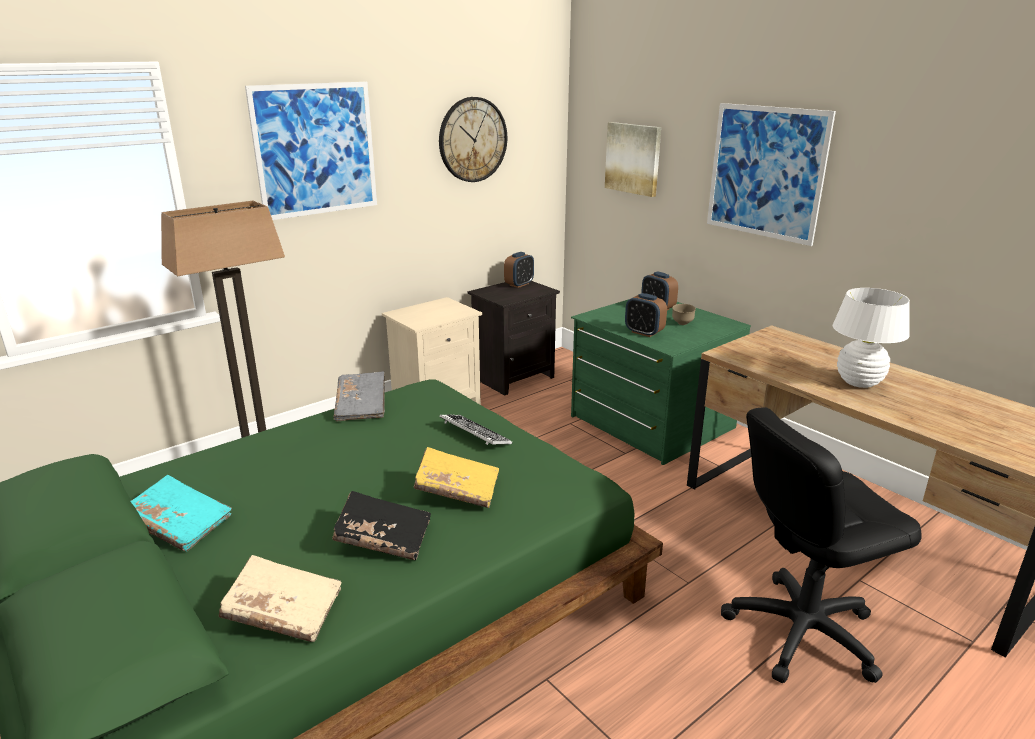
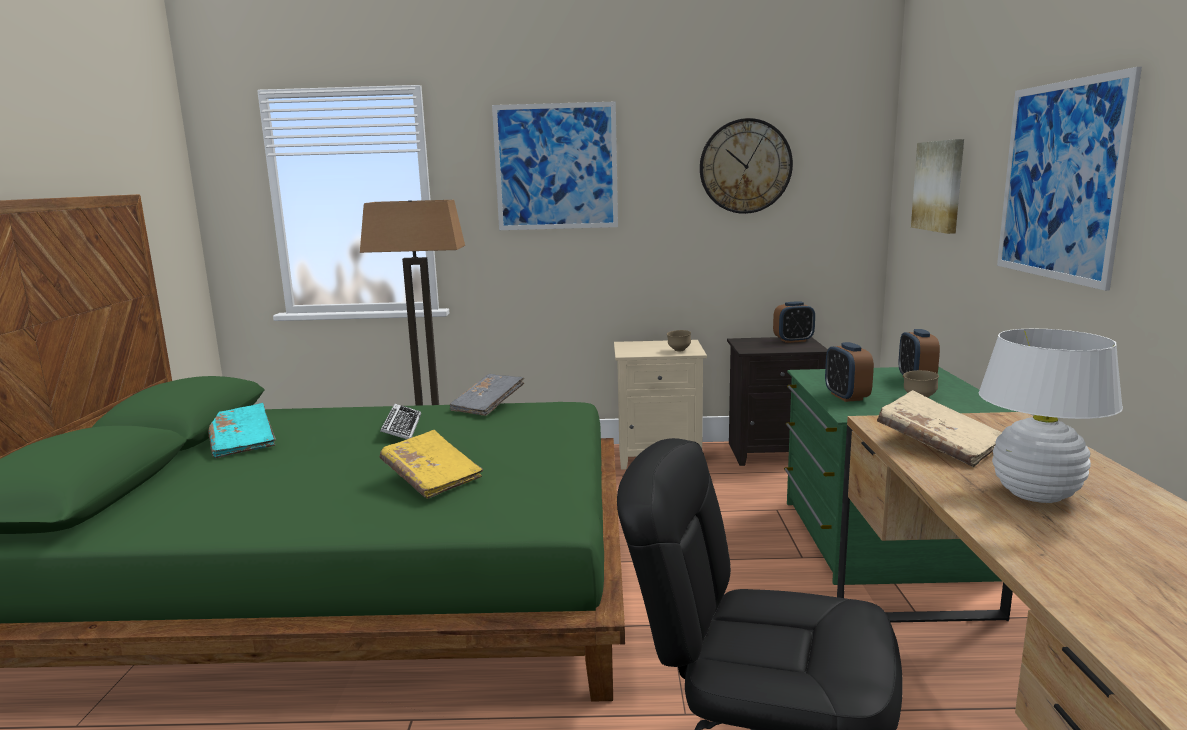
camera: 40 degrees right, 10 degrees down
(284, 612) = (184, 512): beige book -> beige book (938, 445)
(383, 538) = (323, 493): black book -> none
(454, 312) = (679, 350): none -> brown bowl
(474, 435) = (533, 447): keyboard -> keyboard (401, 427)

